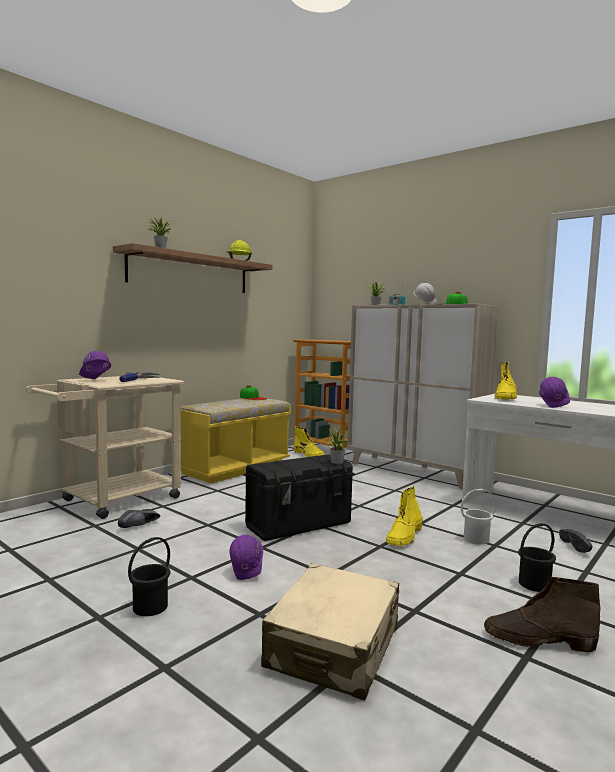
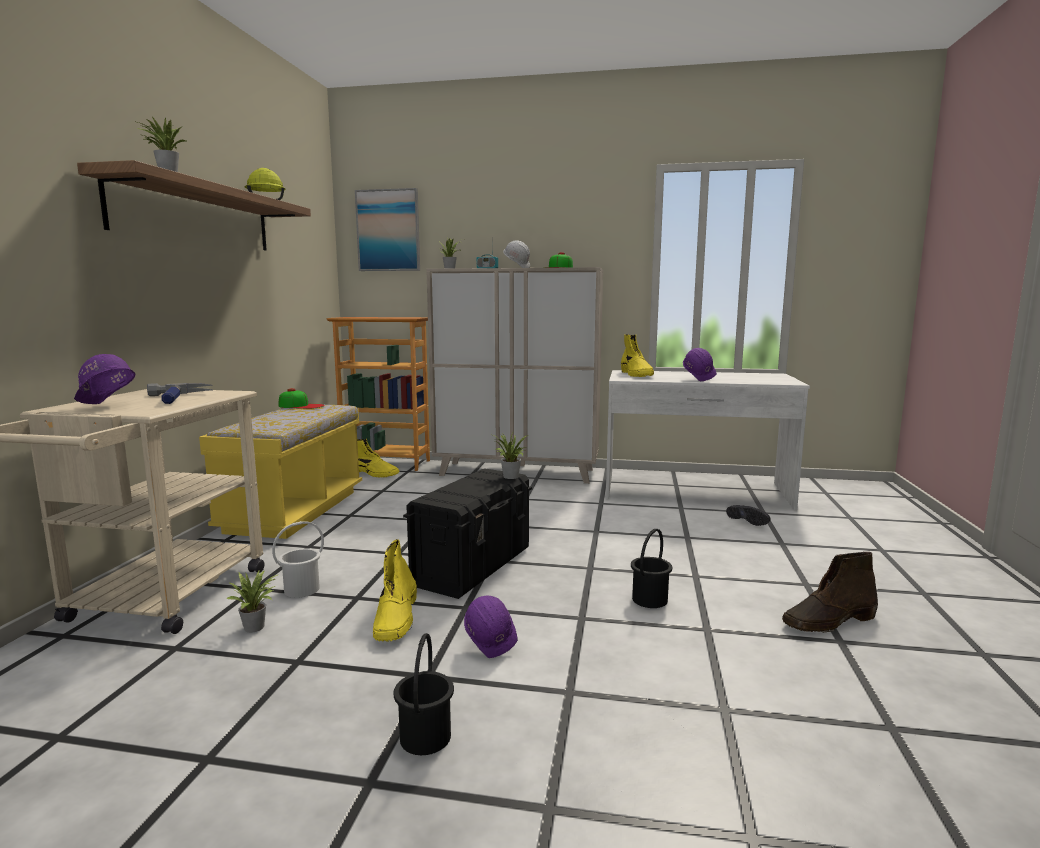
camera: 30 degrees left, 5 degrees up
(140, 526) = (257, 627): black shoe -> potted plant
(334, 647) = (689, 698): beige suitcase -> none
(343, 277) = (388, 230): none -> picture
(404, 536) = (599, 550): yellow boot -> yellow boot (396, 619)
(475, 539) = (664, 535): white bucket -> white bucket (301, 589)
(535, 584) = (763, 568): black bucket -> black bucket (650, 599)

